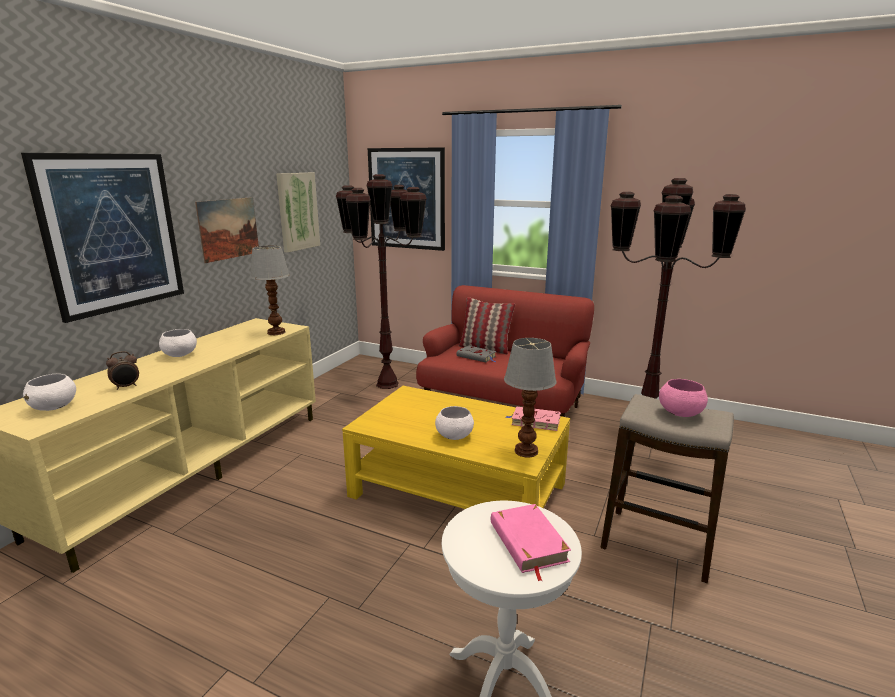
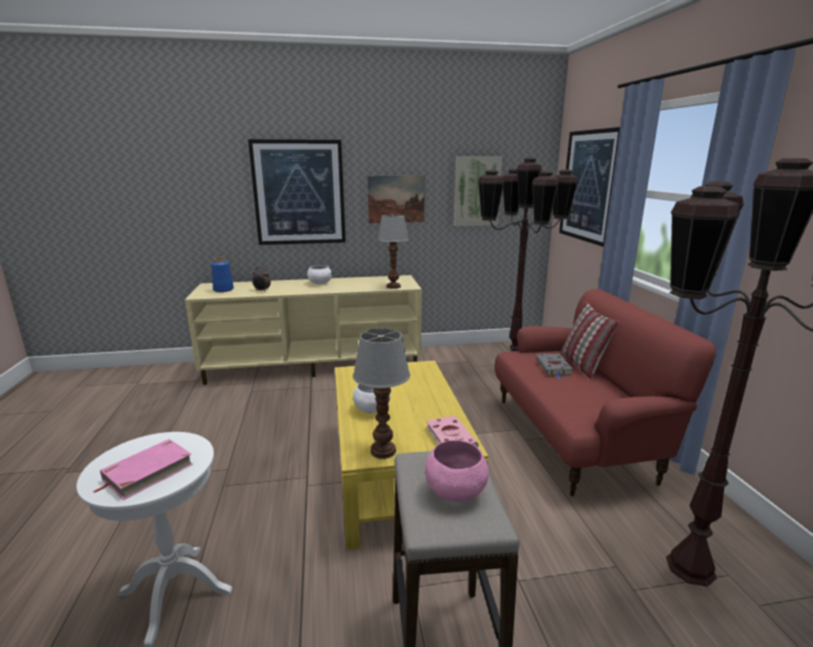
camera: 55 degrees right, 0 degrees up
(55, 407) = (223, 290): white bowl -> blue vase

